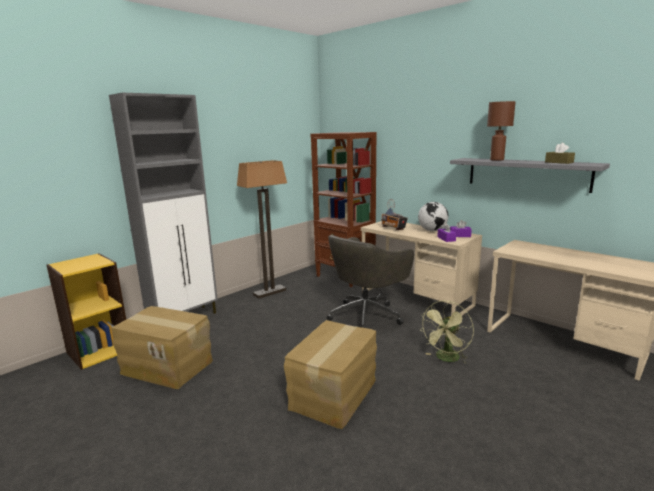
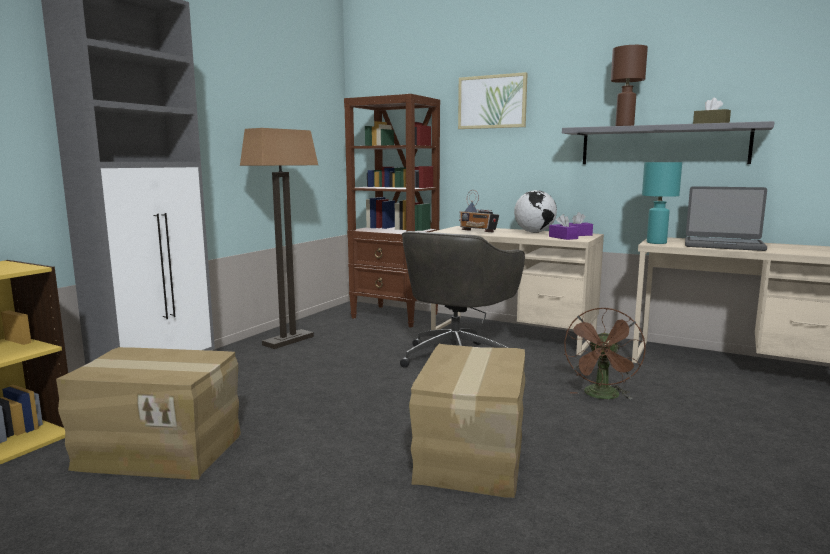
camera: 15 degrees left, 5 degrees down
(410, 135) = (492, 102): none -> picture
(446, 359) = (602, 396): green fan -> brown fan
(509, 249) = (656, 243): none -> turquoise table lamp
(559, 255) = (723, 245): none -> laptop

